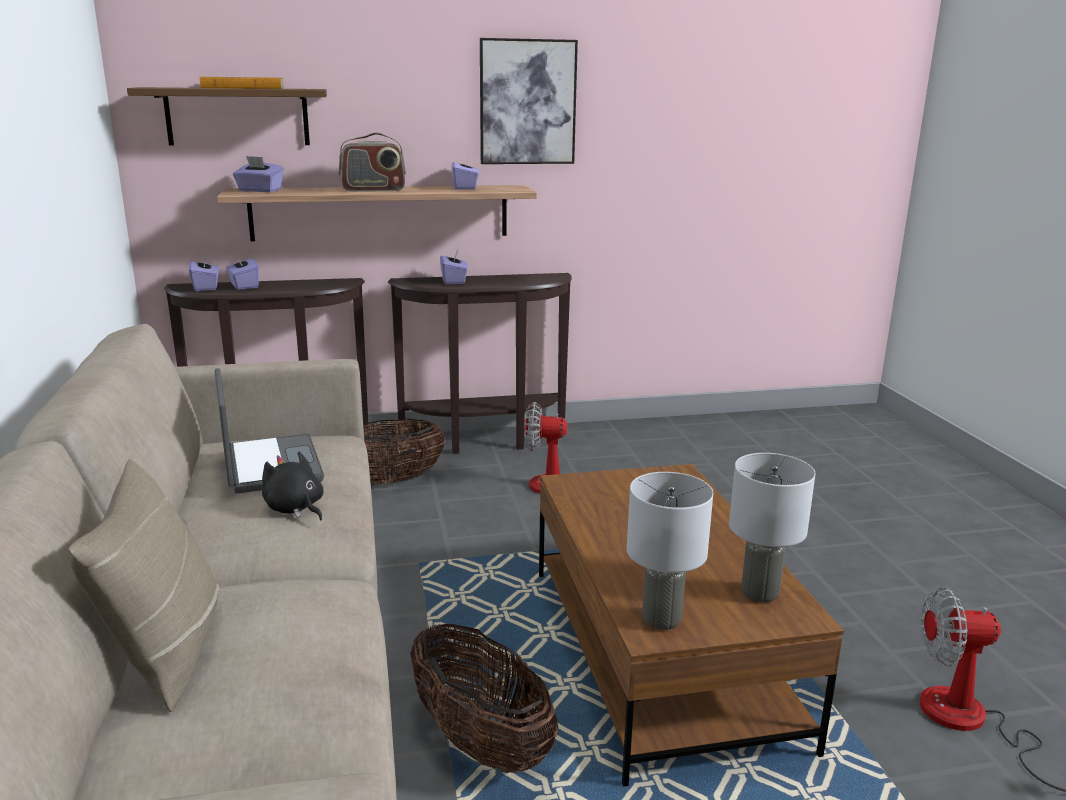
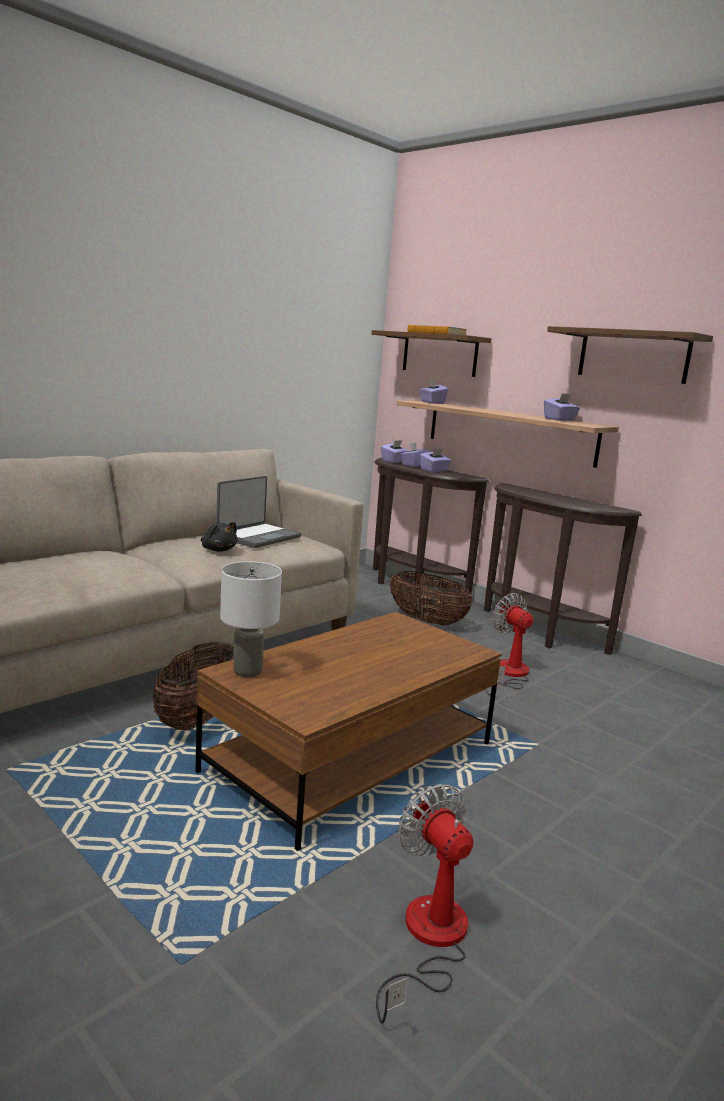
camera: 55 degrees right, 5 degrees down
(167, 651) = (67, 556): beige pillow -> none
(295, 509) = (218, 550): black plush toy -> black plush toy turned 120 degrees clockwise
(373, 190) = (493, 411): radio -> none
(454, 281) = (534, 492): purple tissue box -> purple tissue box (434, 470)
(527, 102) = (633, 356): picture -> brown shelf
(759, 595) = (319, 699): white table lamp -> none

